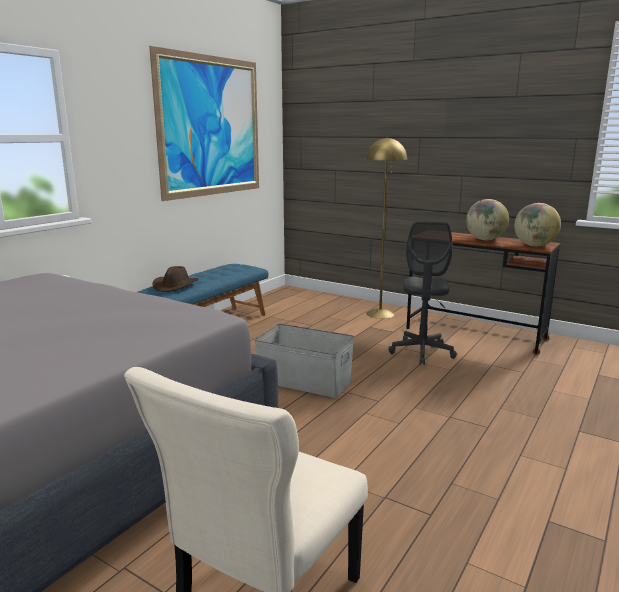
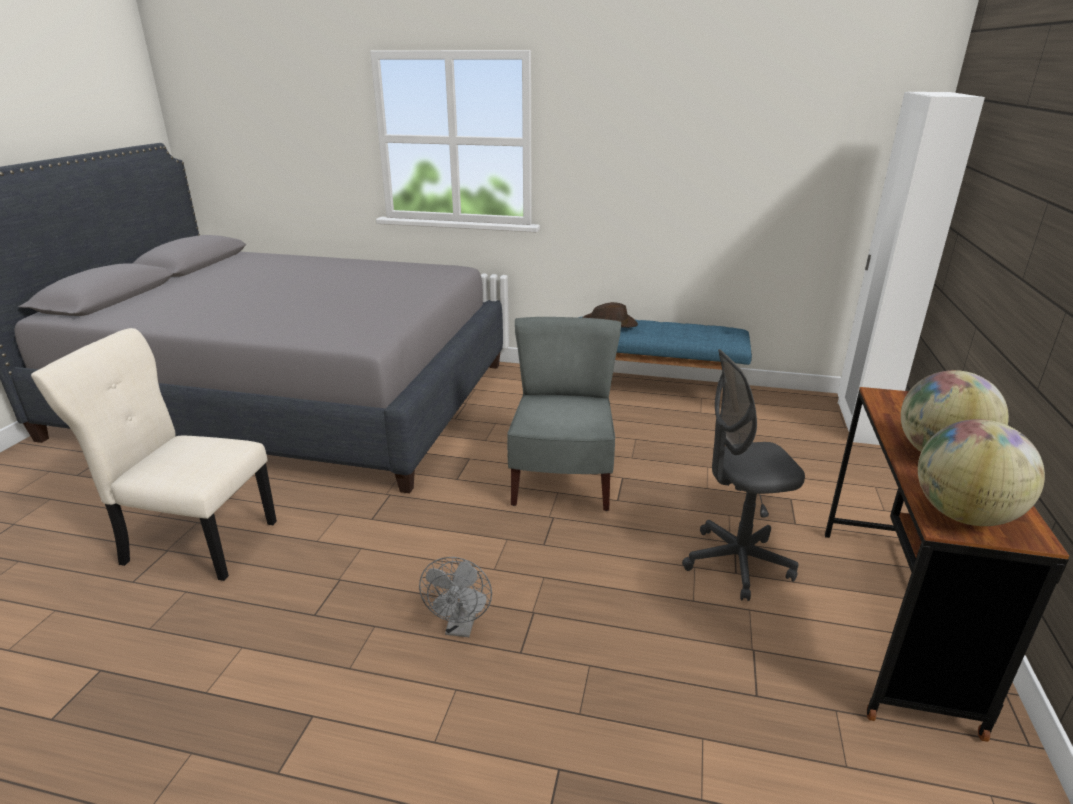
camera: 70 degrees right, 10 degrees up
(211, 127) = (751, 134): picture -> none
(304, 381) = (562, 482): grey storage box -> grey chair
(308, 294) = (860, 423): none -> white wardrobe
(380, 314) = (861, 499): yellow floor lamp -> none
(460, 445) = (461, 627): none -> grey fan

